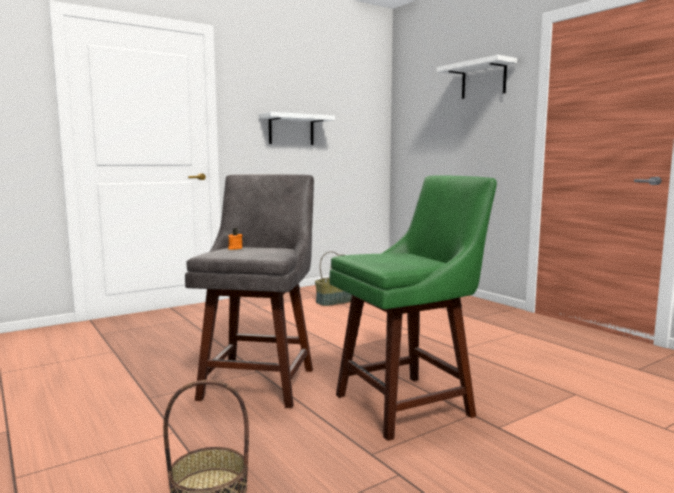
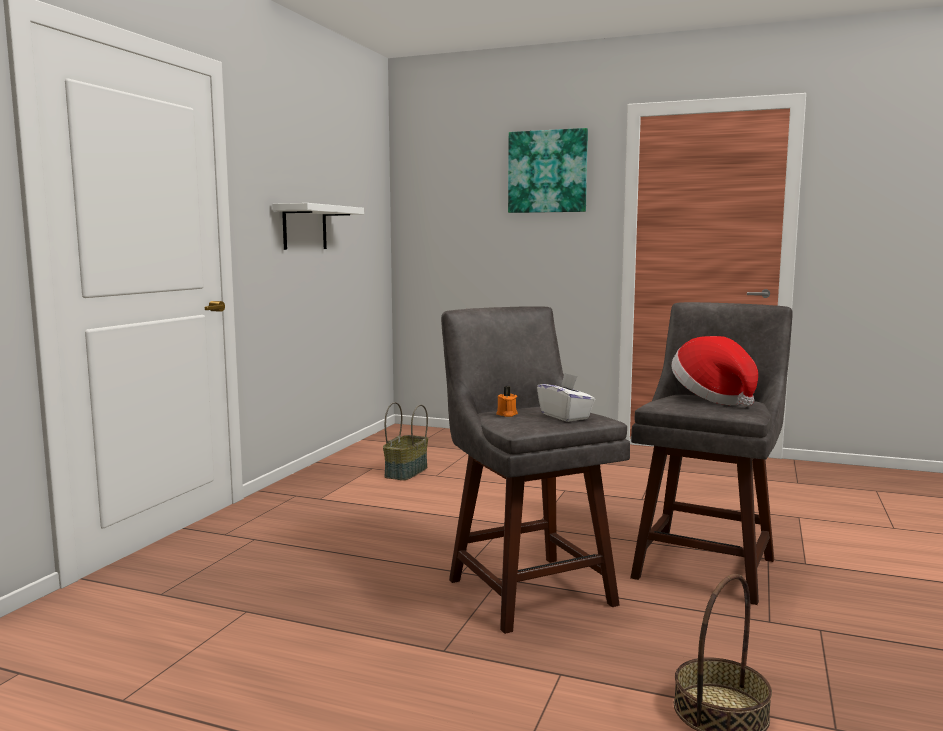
camera: 35 degrees left, 0 degrees up
(259, 253) = (565, 416): none -> white tissue box
(408, 404) = (706, 566): green stool -> grey stool
(410, 257) = (713, 399): none -> hat
(483, 80) = (547, 171): white shelf -> picture

